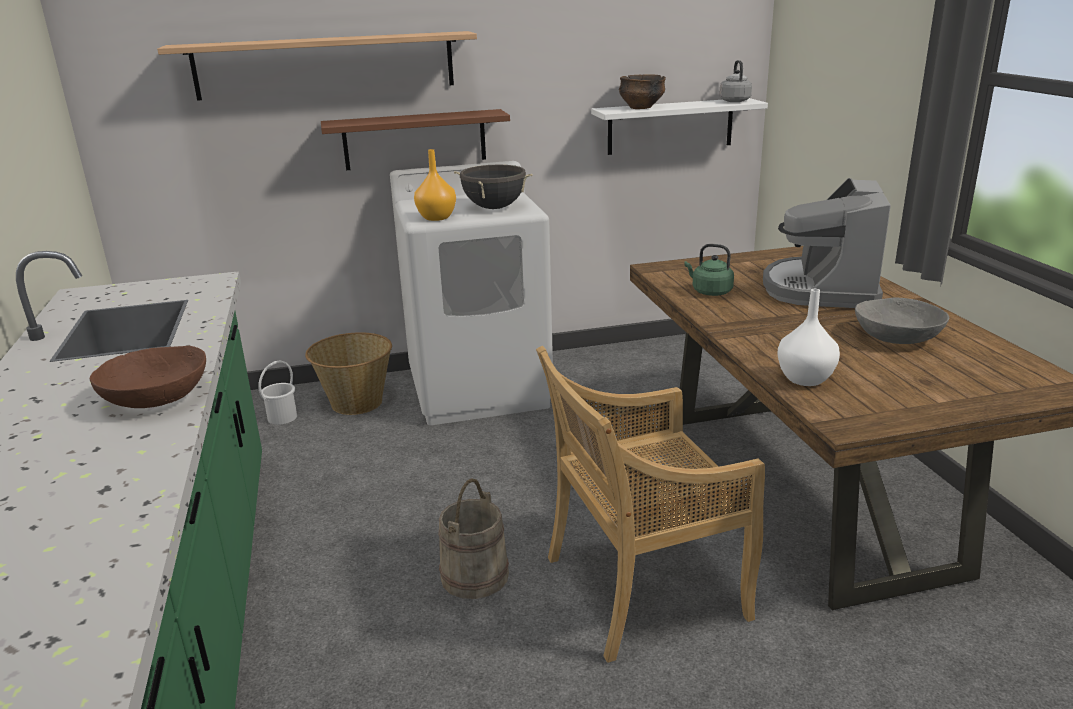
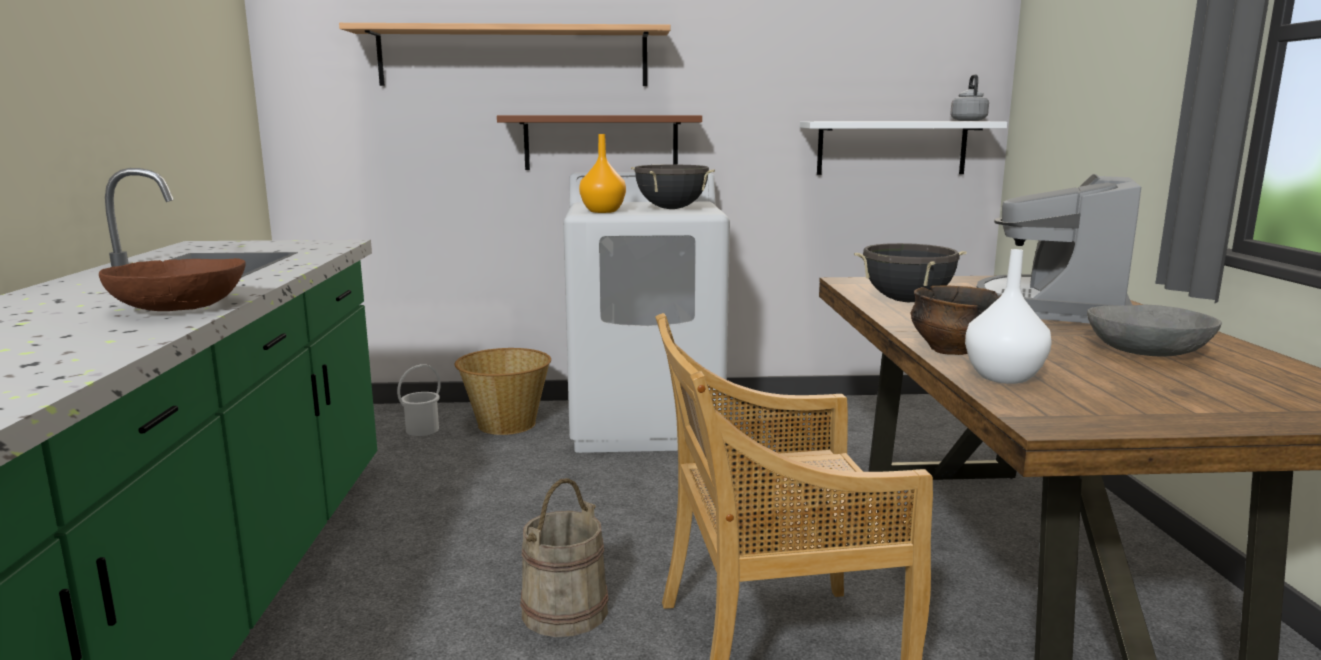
camera: 10 degrees right, 10 degrees down
(641, 108) = (855, 121): bowl -> bowl (953, 350)
(709, 292) = (906, 301): green kettle -> black cooking pot

